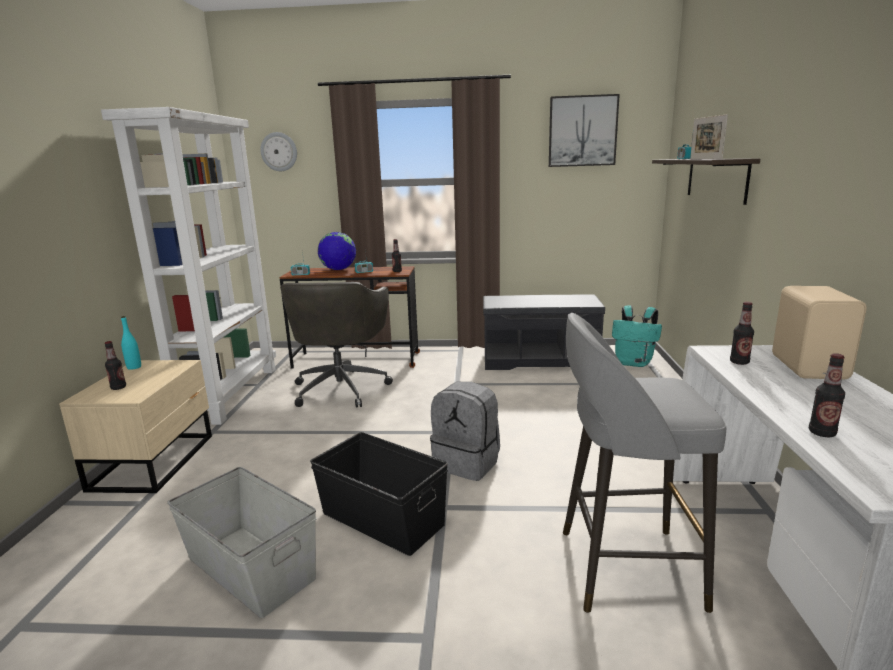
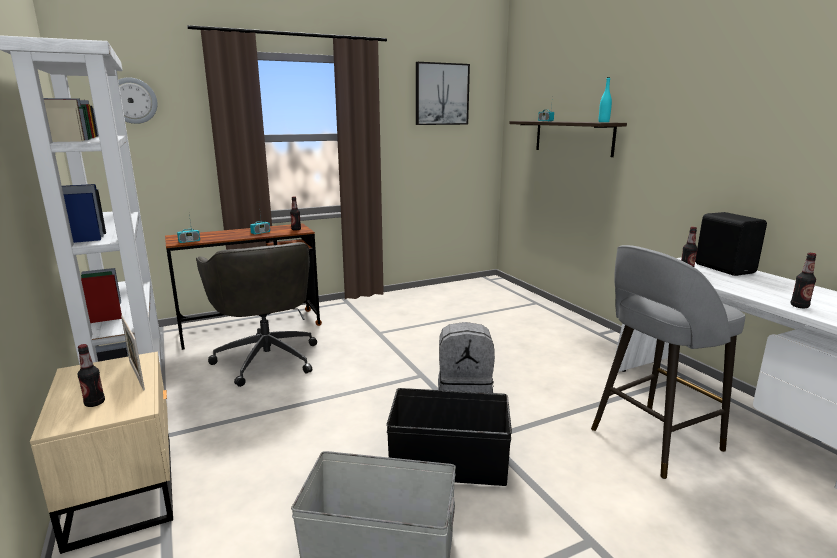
camera: 30 degrees left, 0 degrees up
(134, 367) = (74, 376): turquoise bottle -> turquoise bottle (603, 122)
(338, 269) = (225, 232): globe -> none
(540, 360) = (427, 300): grey bench -> none
(634, 363) = (499, 291): turquoise backpack -> none
(705, 158) = (574, 121): picture frame -> picture frame (136, 375)
(810, 367) = (724, 268): beige speaker -> black speaker

